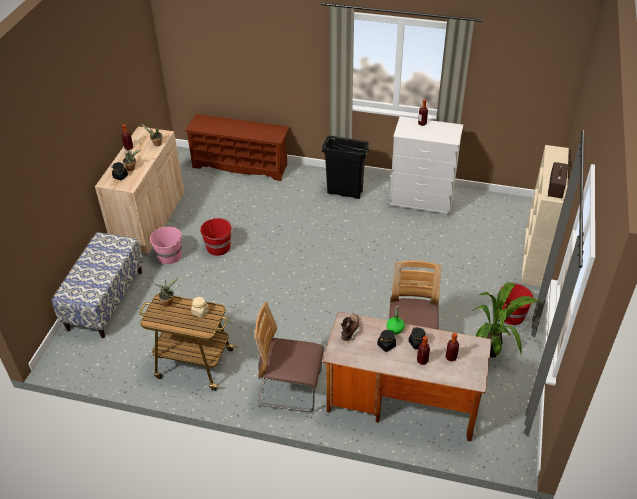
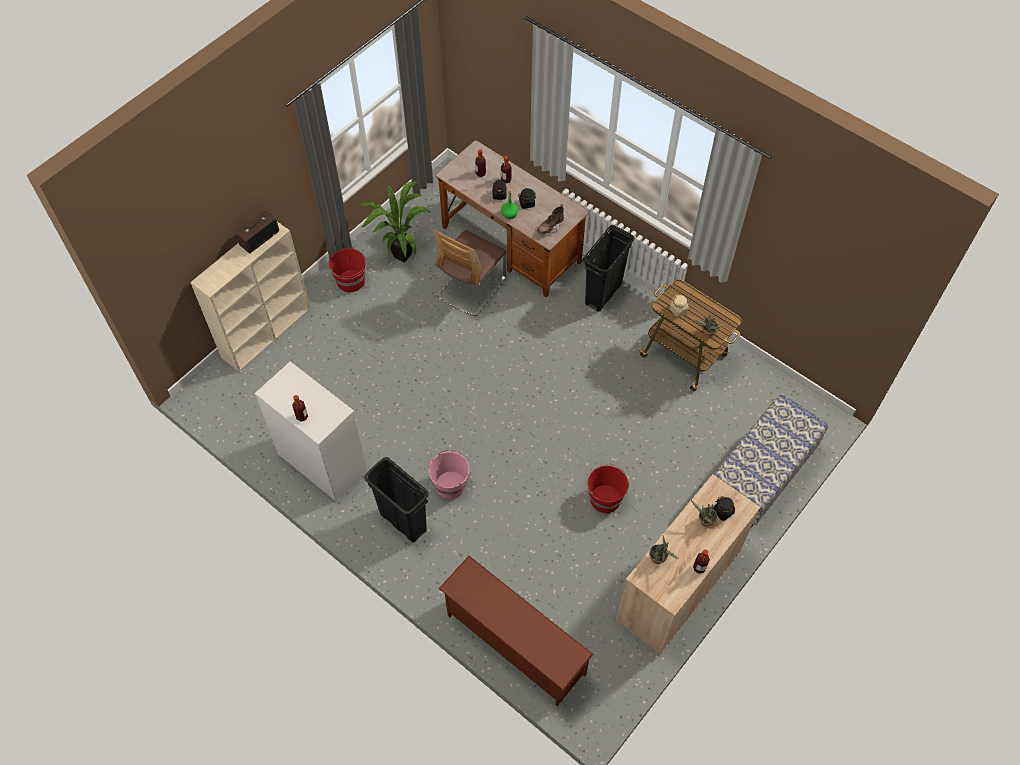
camera: 155 degrees left, 15 degrees up
(169, 256) = (670, 510): pink bucket -> pink bucket (451, 484)
(290, 389) = (603, 294): chair -> black trash can

